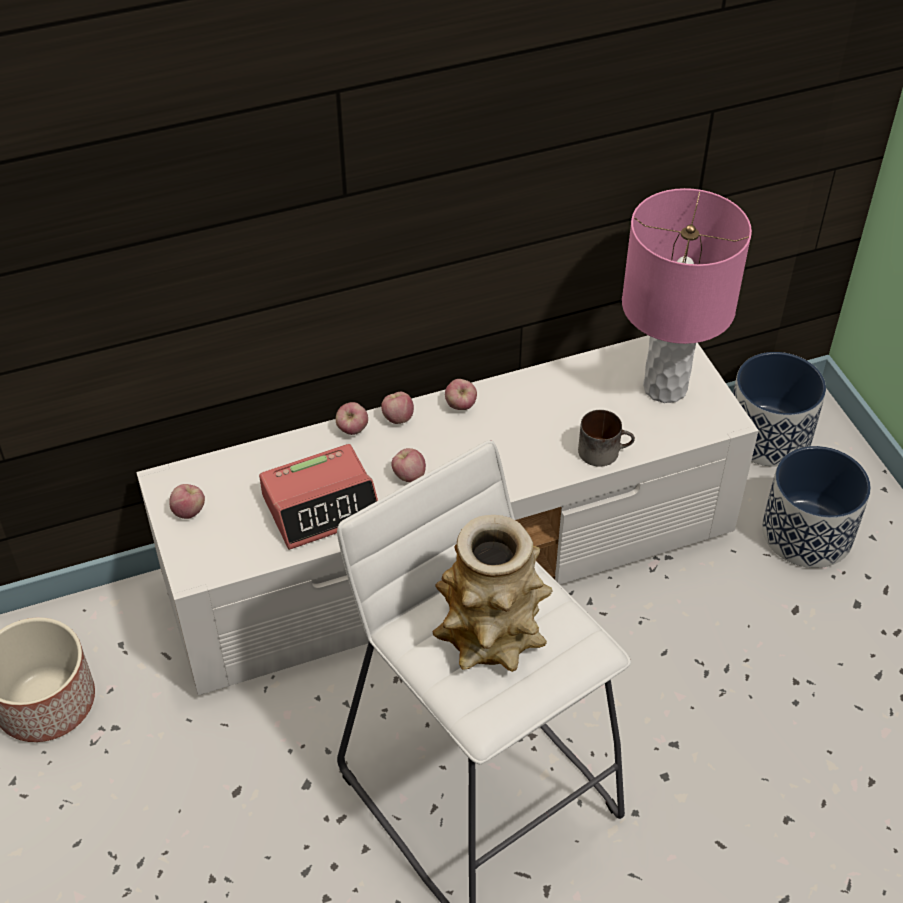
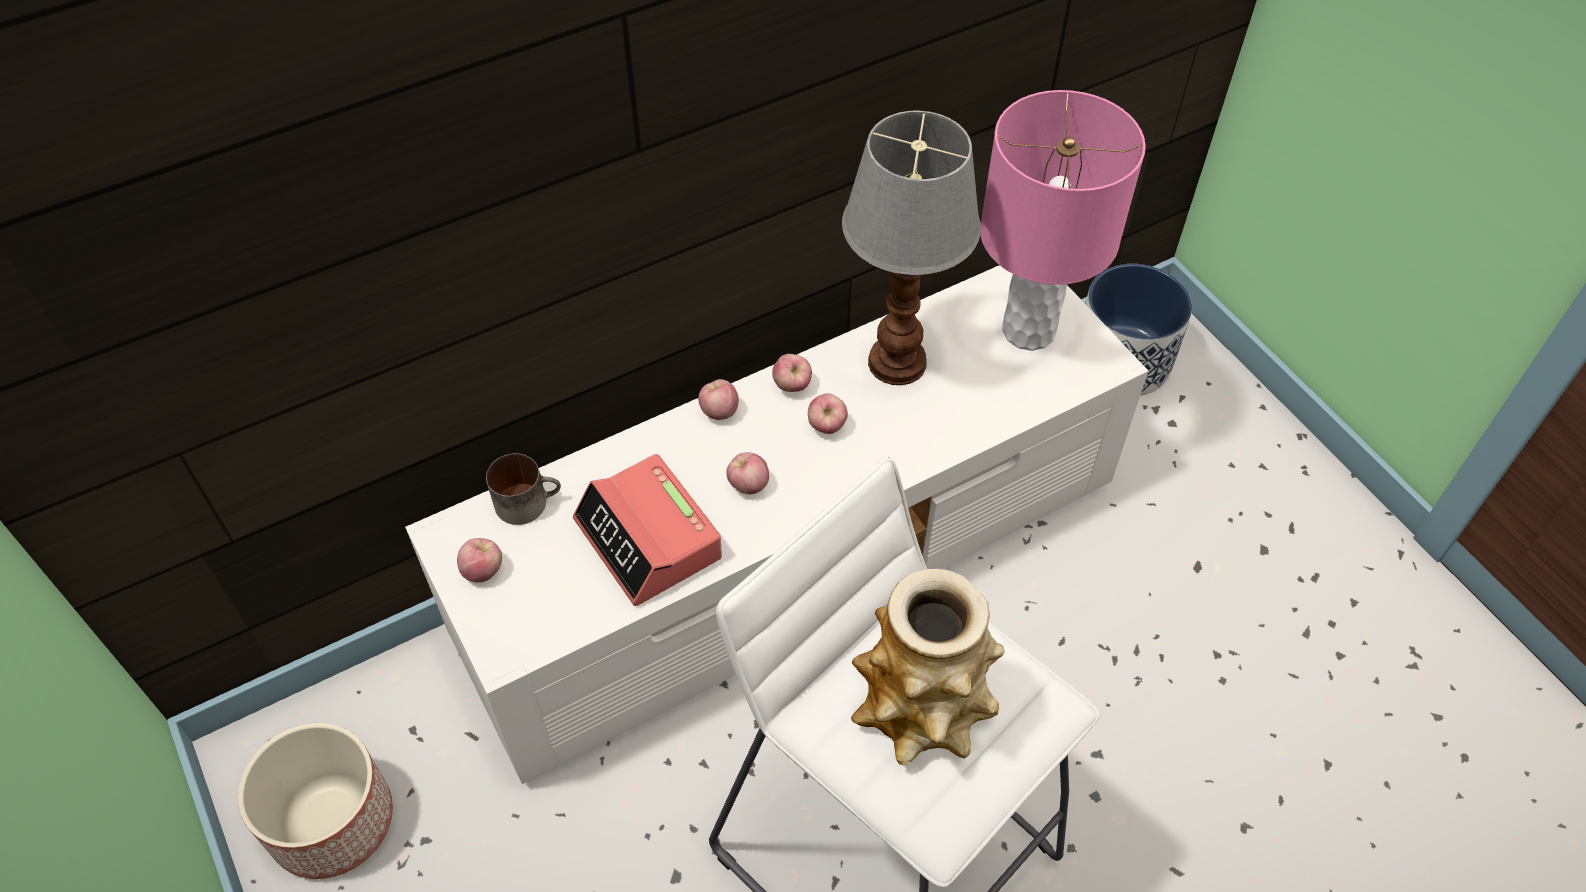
camera: 10 degrees left, 5 degrees up
(321, 506) = (649, 540): alarm clock -> alarm clock turned 90 degrees clockwise
(352, 430) = (666, 434): apple -> apple (826, 426)
(551, 400) = (898, 364): none -> table lamp
(604, 450) = (975, 420): mug -> mug (528, 501)
(807, 533) = (1191, 472): planter -> none

